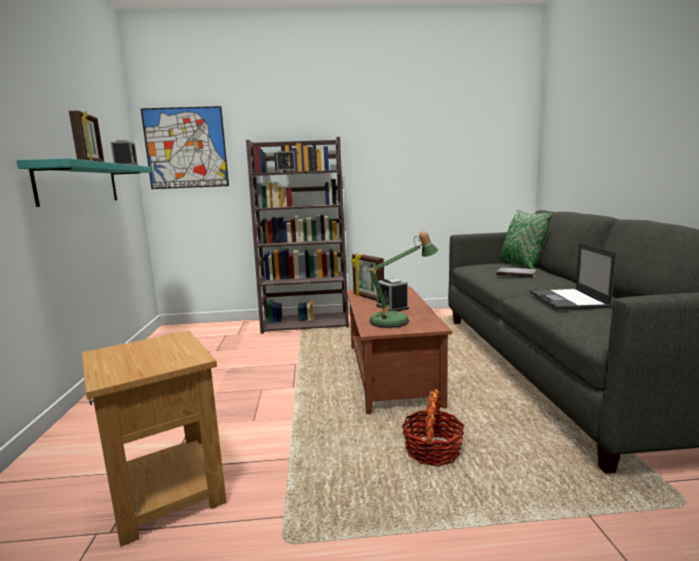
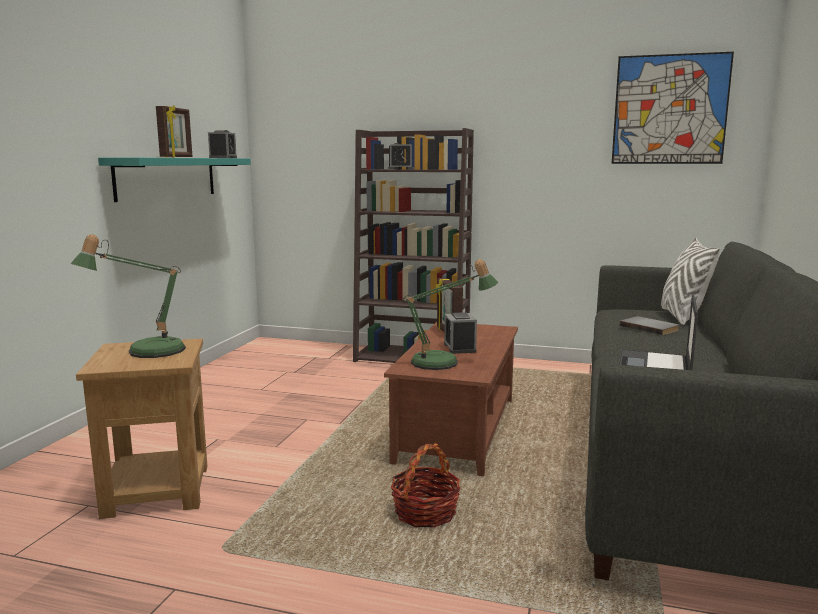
camera: 20 degrees right, 0 degrees up
(145, 353) = (146, 352): none -> table lamp
(186, 148) = (299, 135): picture -> picture (670, 110)
(521, 265) = (682, 317): green pillow -> white pillow

